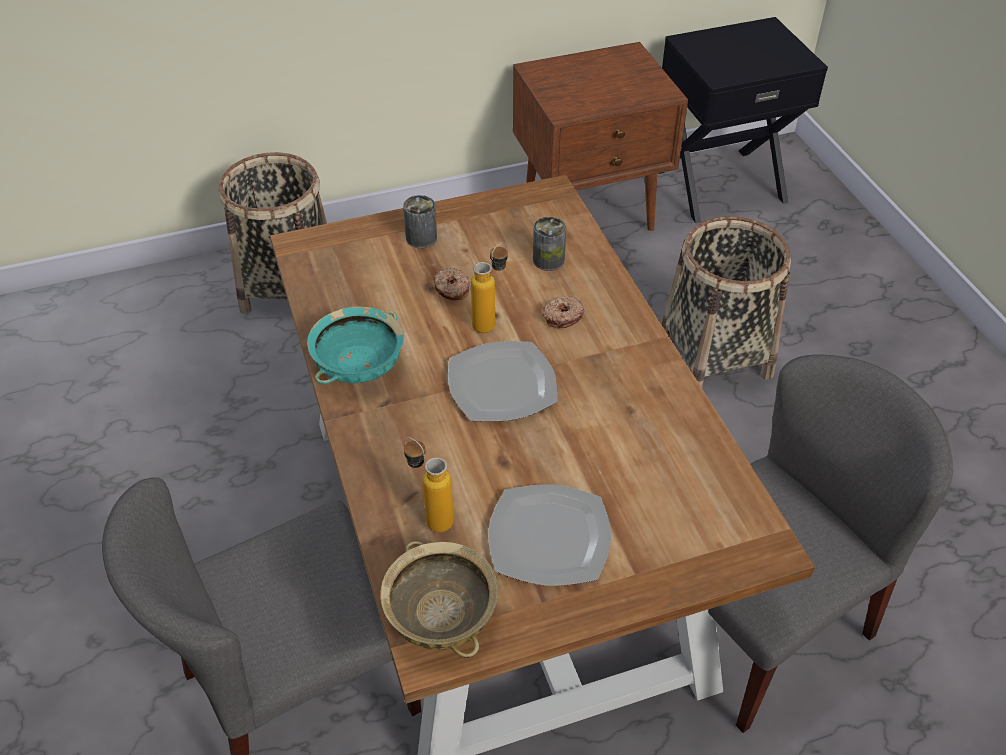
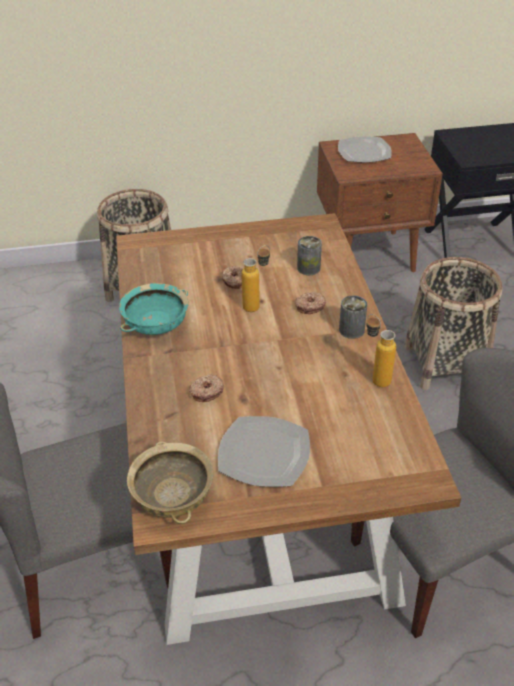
camera: 10 degrees right, 5 degrees down
(421, 238) = (221, 246): can -> can (351, 330)
(431, 516) = (182, 429): bottle -> bottle (375, 377)
(451, 457) = (206, 391): none -> donut
(502, 383) = (255, 347): plate -> plate (364, 151)

